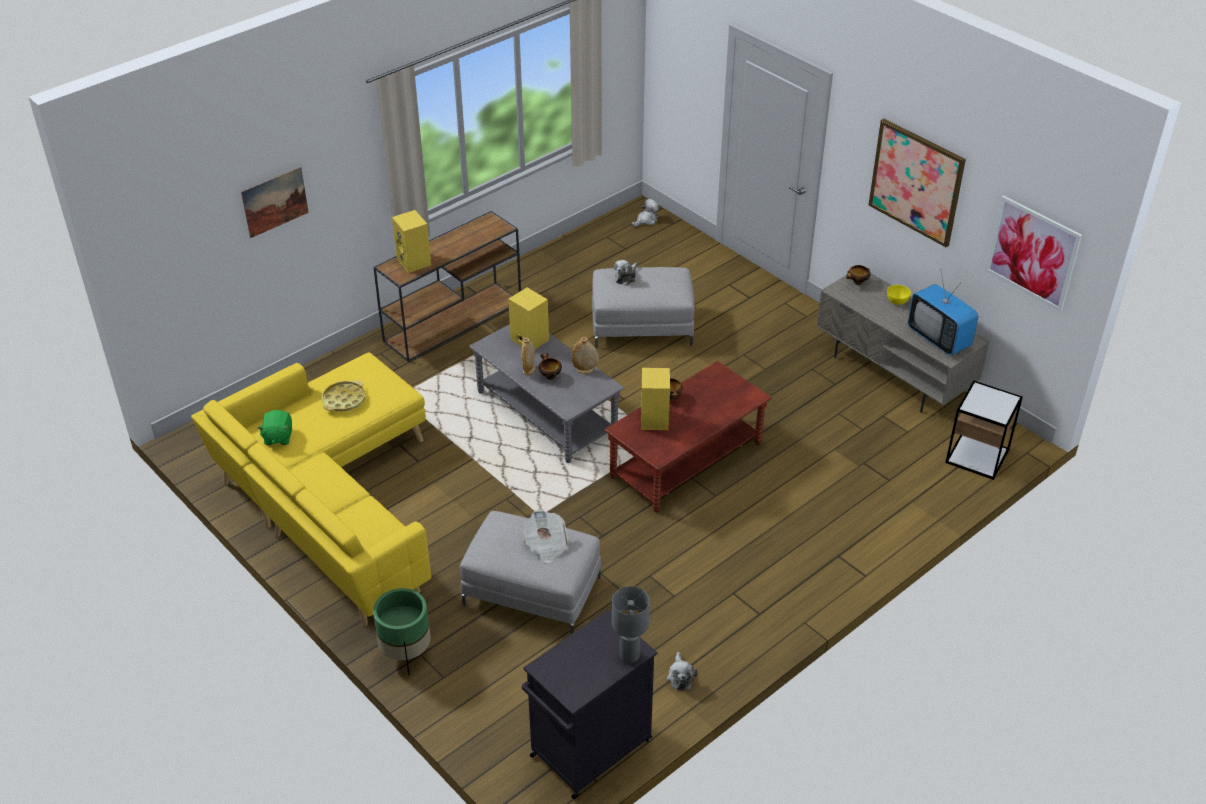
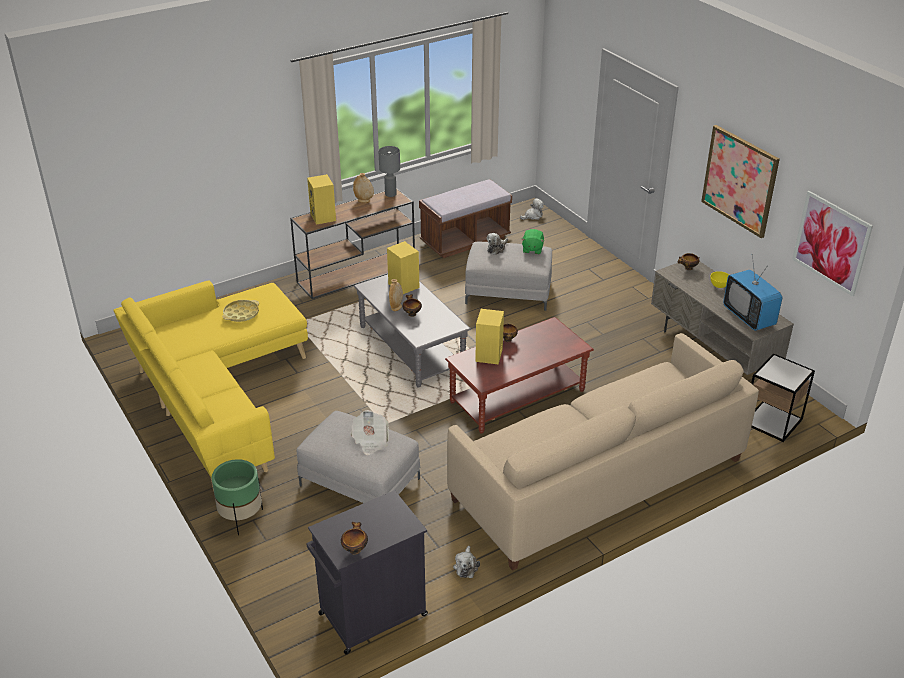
camera: 10 degrees right, 5 degrees down
(275, 201) = (209, 151): picture -> none
(278, 437) = (180, 335): green plush toy -> green plush toy (532, 249)
(573, 262) = (465, 240): none -> brown bench
(584, 686) = (355, 549): none -> bowl
(585, 370) = (442, 312): beige vase -> beige vase (364, 201)
(629, 655) = (401, 529): grey table lamp -> grey table lamp (390, 194)
(801, 552) = (598, 479): none -> beige sofa

